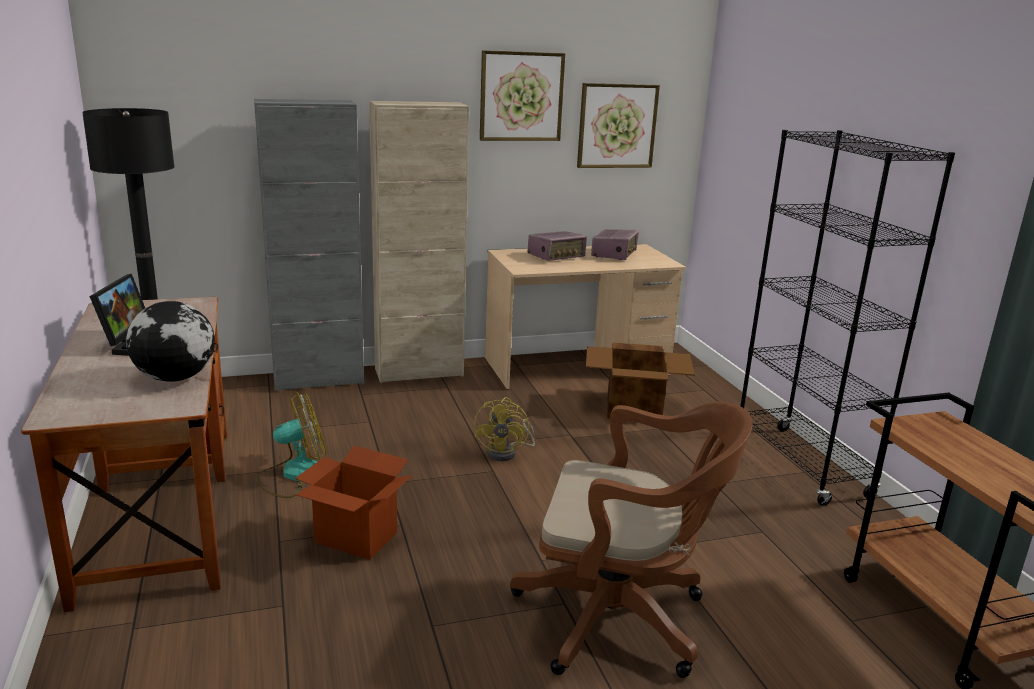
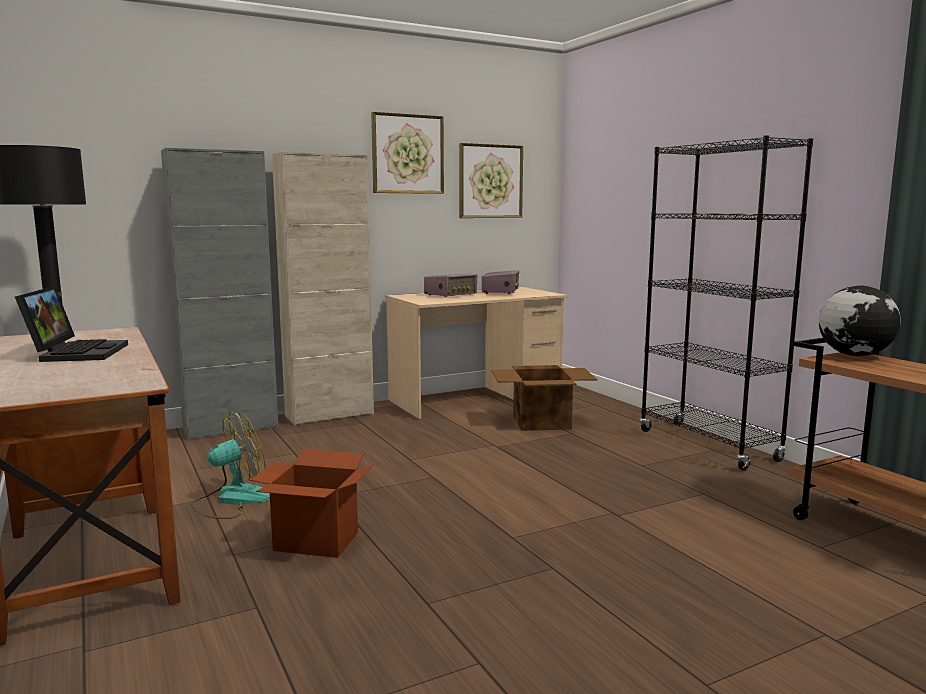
camera: 10 degrees left, 10 degrees down
(176, 378) = (121, 370): globe -> globe (854, 355)
(507, 453) = (440, 462): yellow fan -> none
(621, 619) = (614, 573): brown office chair -> none

